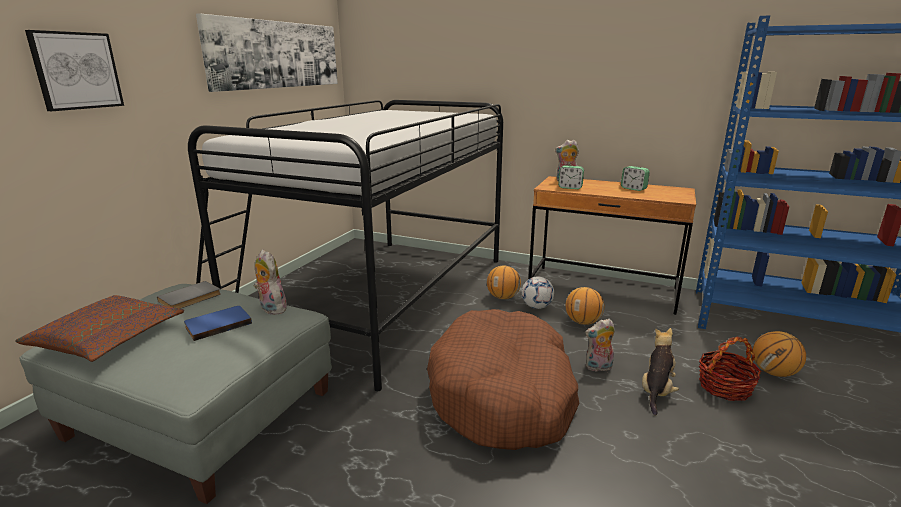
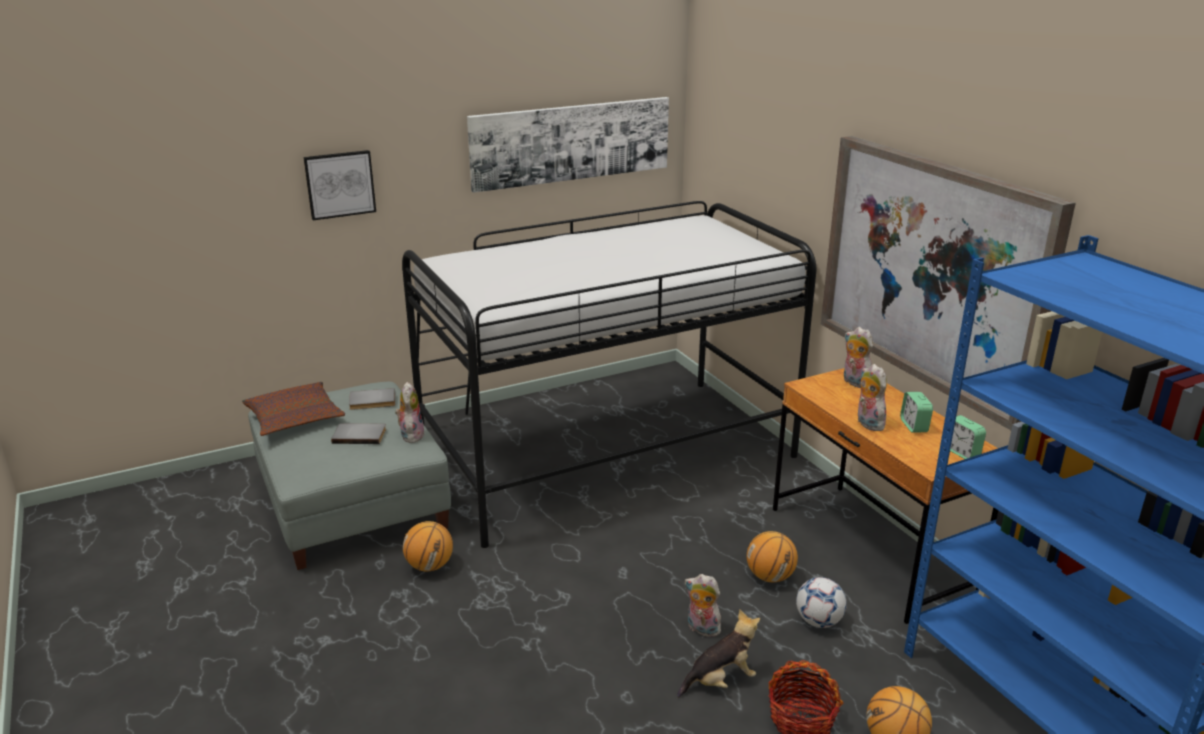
camera: 40 degrees right, 5 degrees up
(217, 324) = (360, 435): blue book -> grey book
(503, 297) = (728, 507): basketball -> basketball (430, 566)
(503, 394) = (573, 604): brown dog bed -> none
(536, 307) = (747, 535): football -> football (818, 621)
(570, 187) = (833, 395): alarm clock -> alarm clock (960, 451)
(611, 89) = (932, 272): none -> picture
(613, 193) = (867, 423): none -> plush toy

